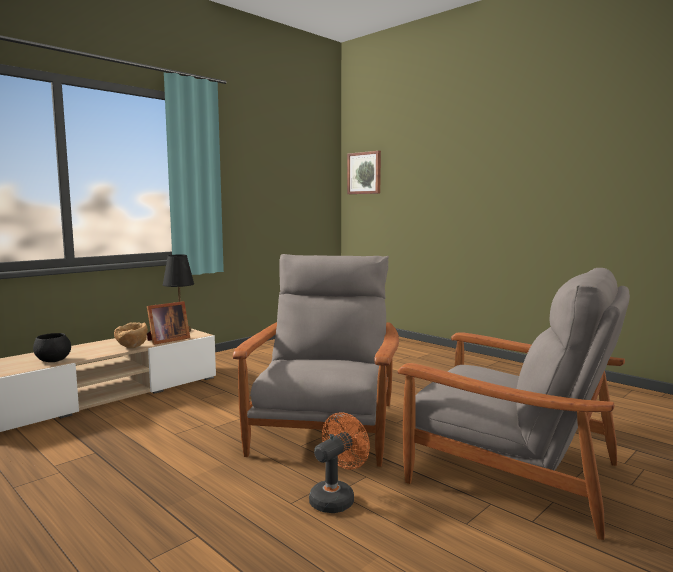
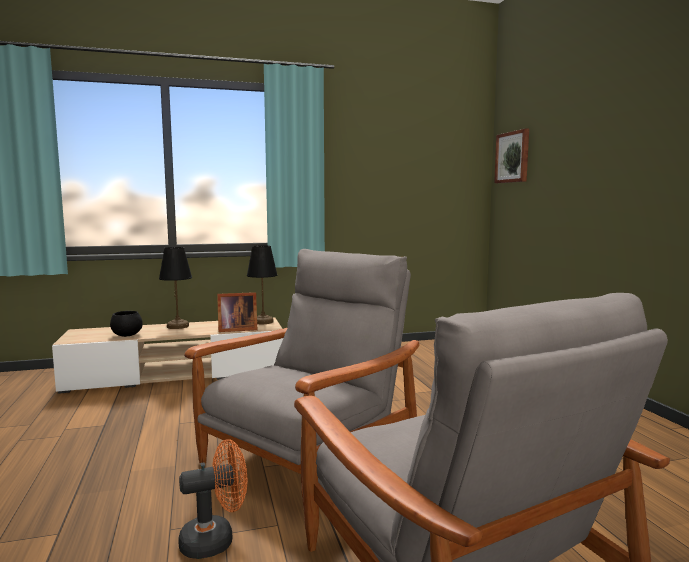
camera: 30 degrees right, 0 degrees up
(96, 345) = (178, 326): none -> black table lamp
(132, 347) = (199, 332): brown bowl -> none

